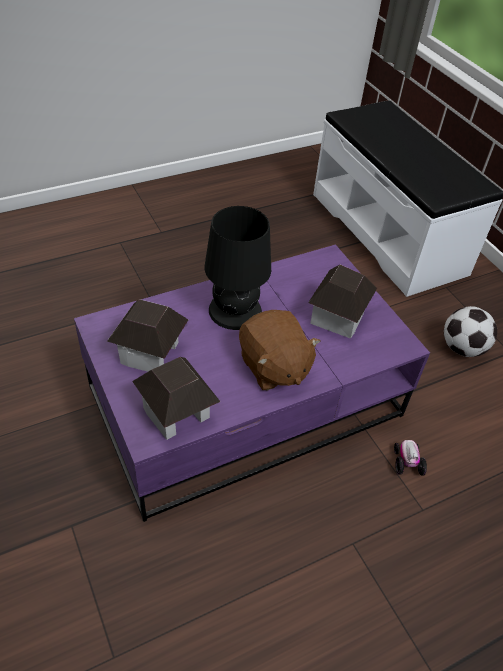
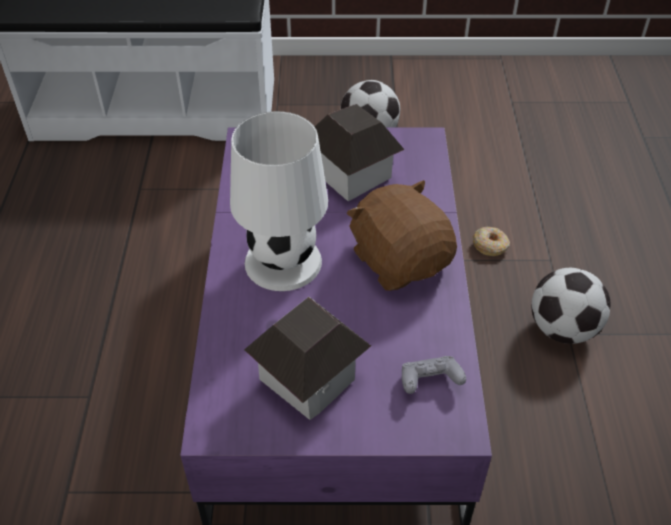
camera: 60 degrees left, 0 degrees up
(176, 413) = (429, 382): toy house -> grey game controller
(235, 310) = (282, 261): black table lamp -> white table lamp
(273, 367) = (400, 260): brown plush toy -> brown plush toy turned 120 degrees counterclockwise
(355, 538) = (563, 329): none -> football
(407, 462) = (490, 245): toy car -> donut

